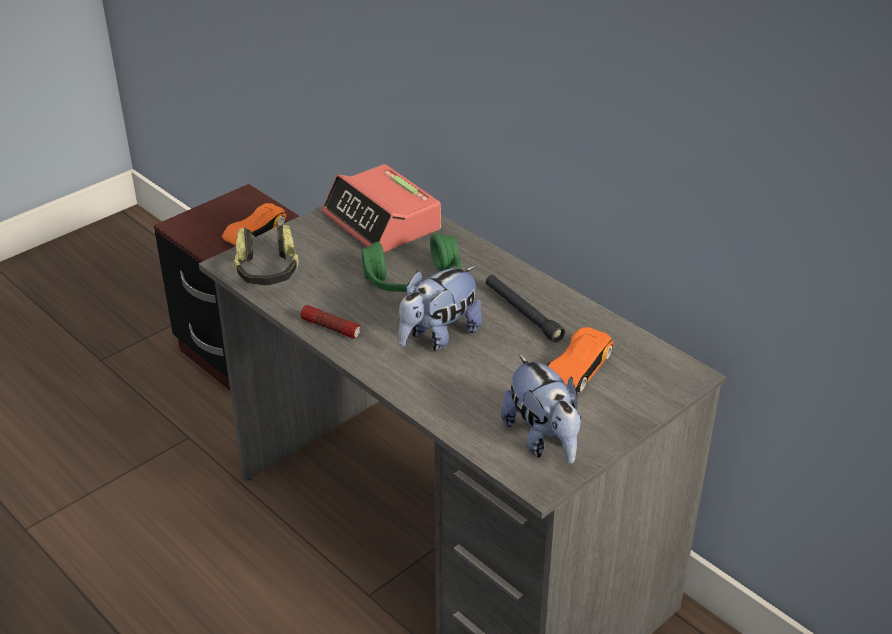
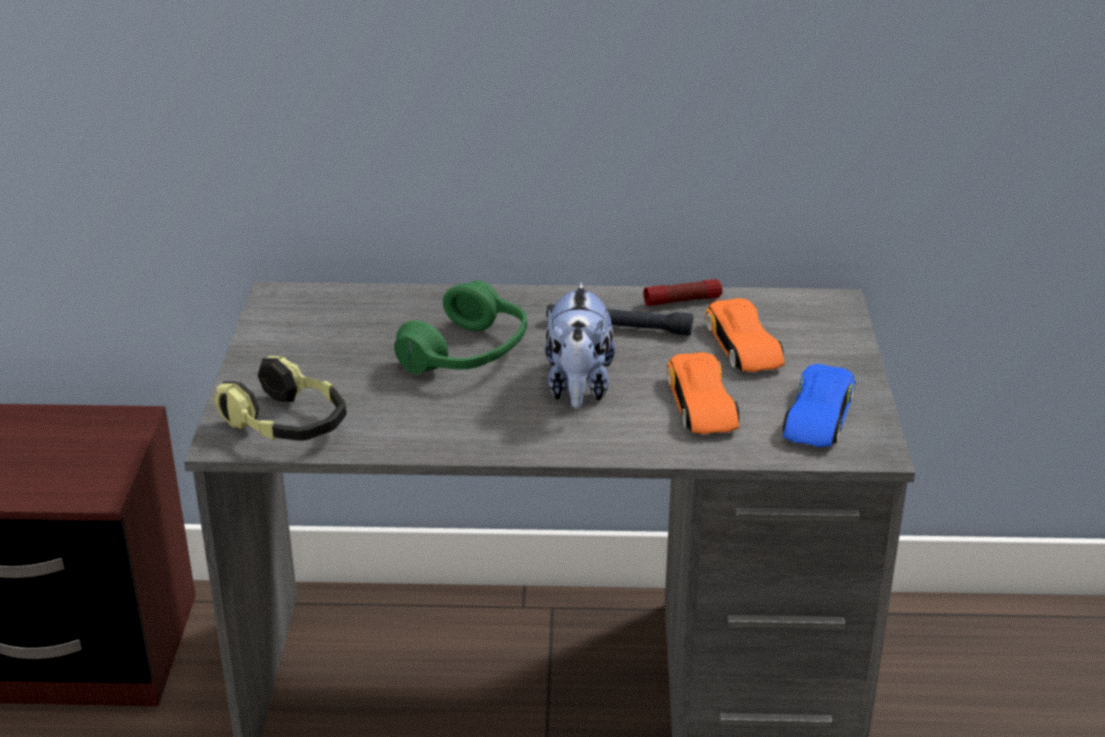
camera: 45 degrees left, 5 degrees down
(254, 231) = (52, 447): orange toy car -> orange toy car (702, 404)
(331, 328) = (458, 438): flashlight -> flashlight (682, 301)
(382, 222) = (334, 318): alarm clock -> none
(543, 440) = (818, 417): plush toy -> blue toy car

